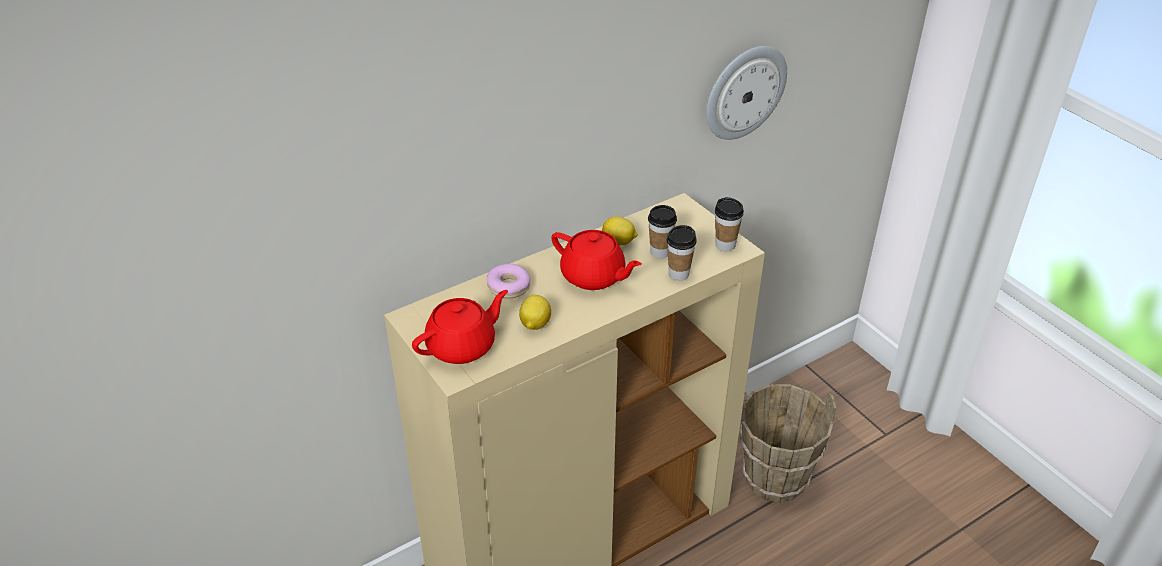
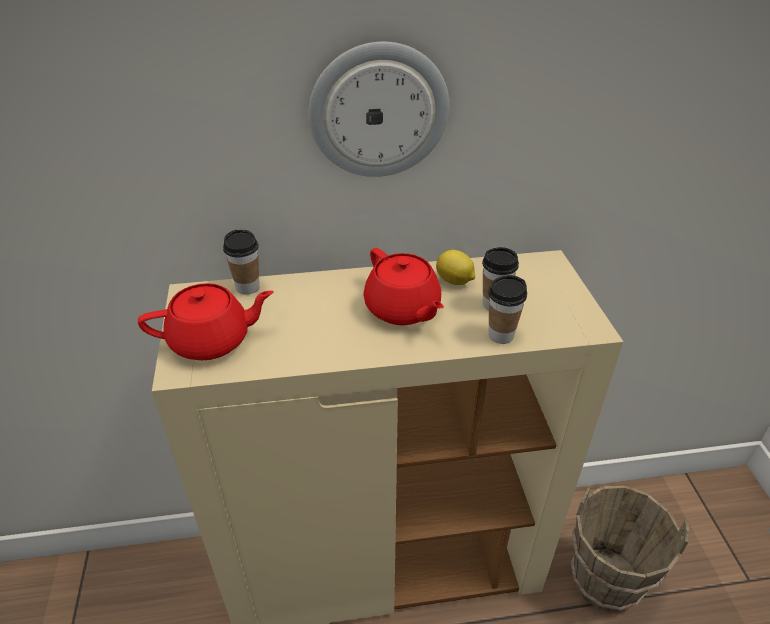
camera: 25 degrees right, 0 degrees up
(508, 286) = (307, 293): donut -> none
(534, 324) = (302, 341): lemon -> none
(725, 245) = (577, 318): cup -> cup (247, 287)
(744, 92) = (666, 147): wall clock -> wall clock (378, 111)

